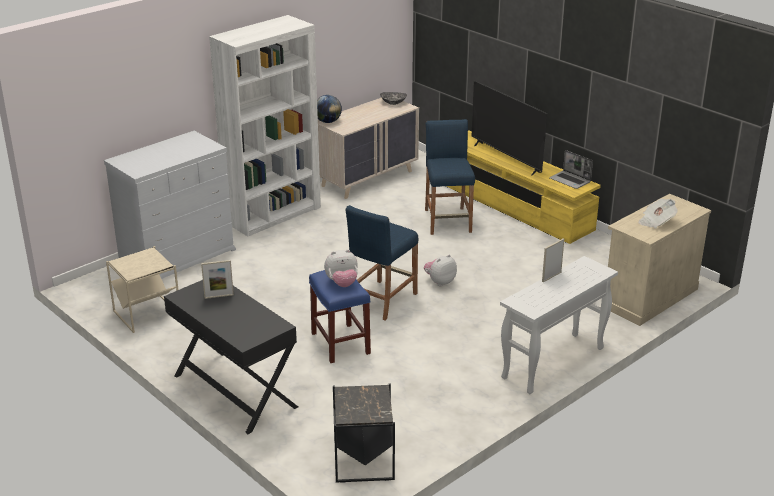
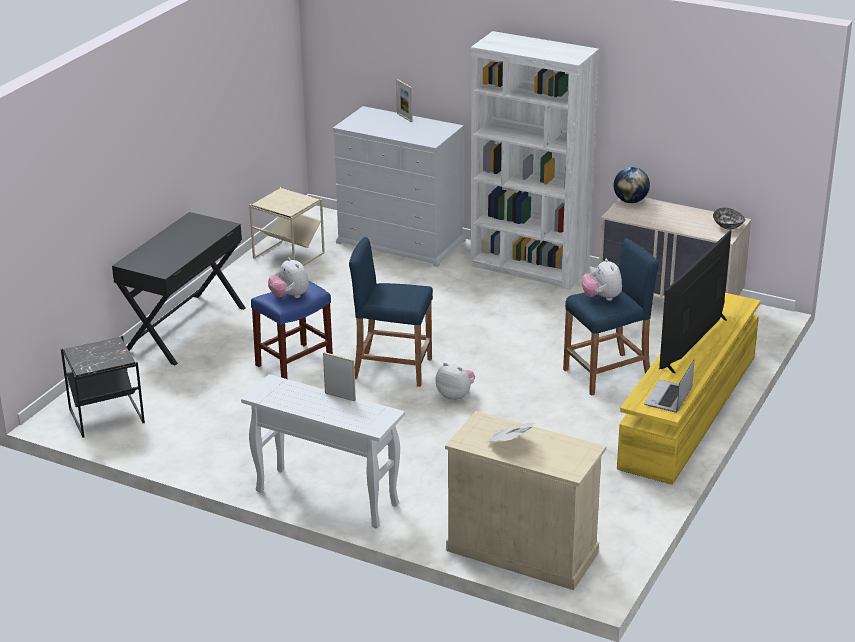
camera: 70 degrees right, 0 degrees up
(219, 296) = (200, 234): picture frame -> picture frame (404, 117)
(447, 165) = (602, 298): none -> plush toy

